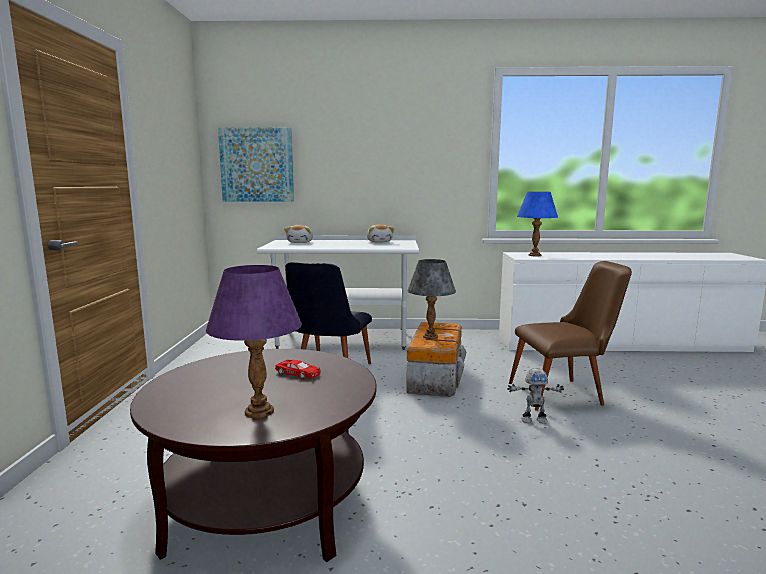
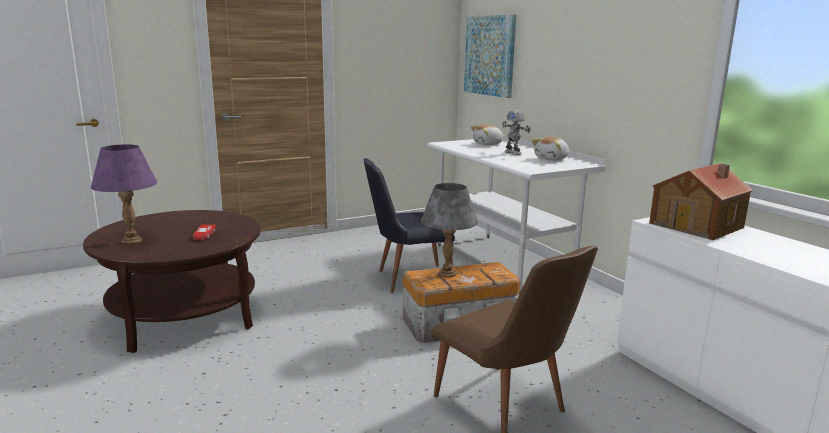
camera: 60 degrees right, 5 degrees up
(533, 420) = (405, 397): toy robot -> toy robot (513, 153)
(535, 255) = (698, 225): blue table lamp -> toy house

